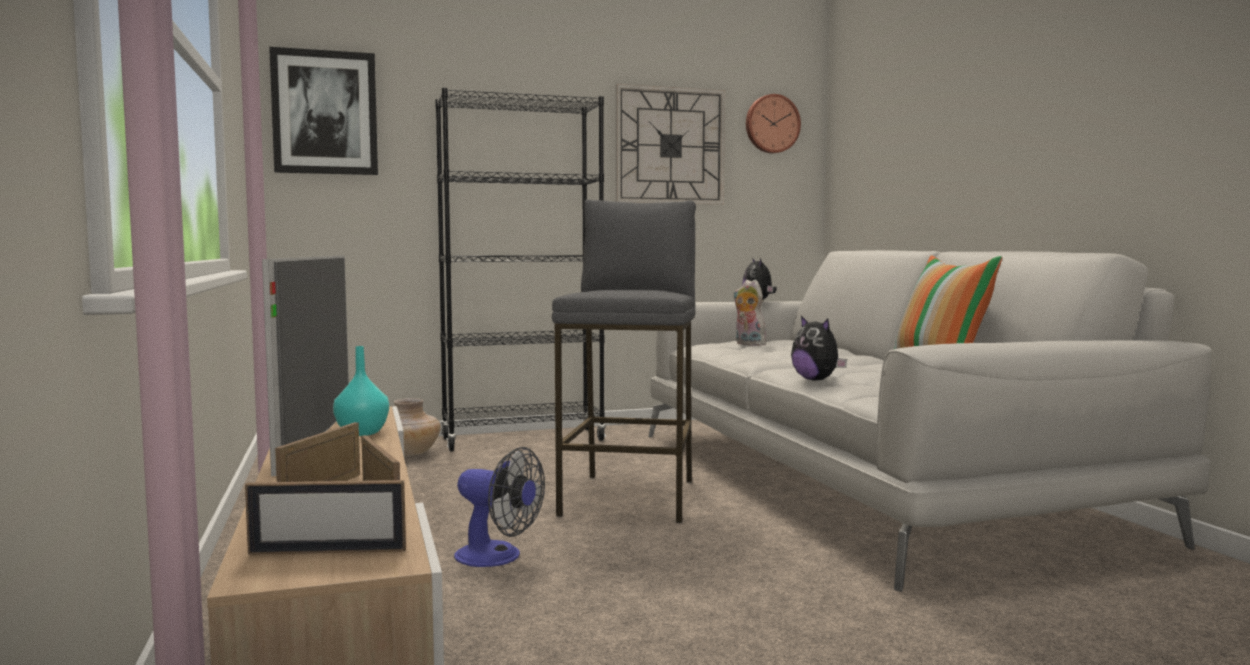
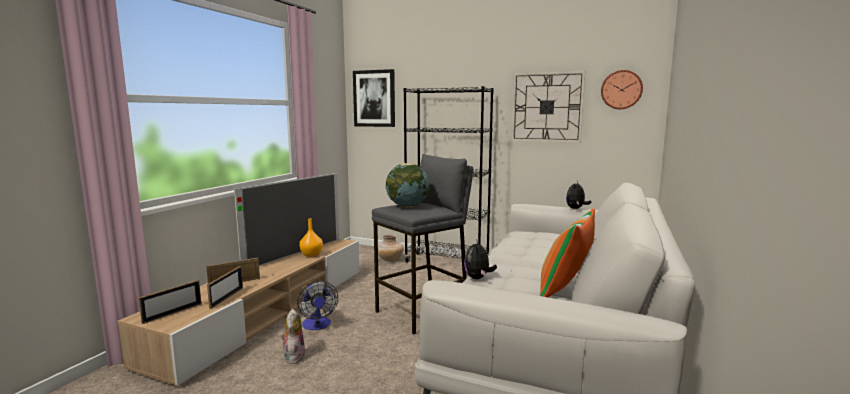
camera: 40 degrees right, 5 degrees up
(327, 551) = (172, 313): picture frame -> picture frame turned 90 degrees counterclockwise
(363, 433) = (311, 255): turquoise vase -> orange vase
(615, 289) = (407, 206): none -> globe
(748, 344) = (542, 237): plush toy -> plush toy (293, 356)

